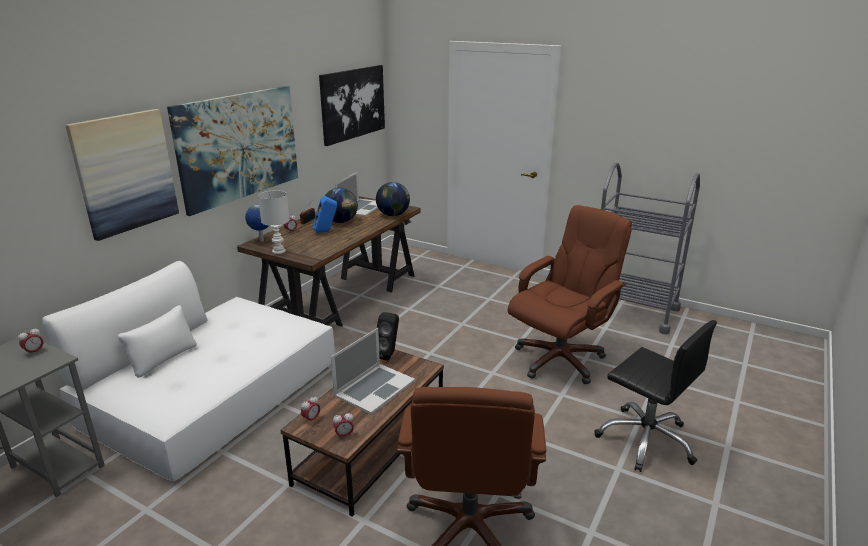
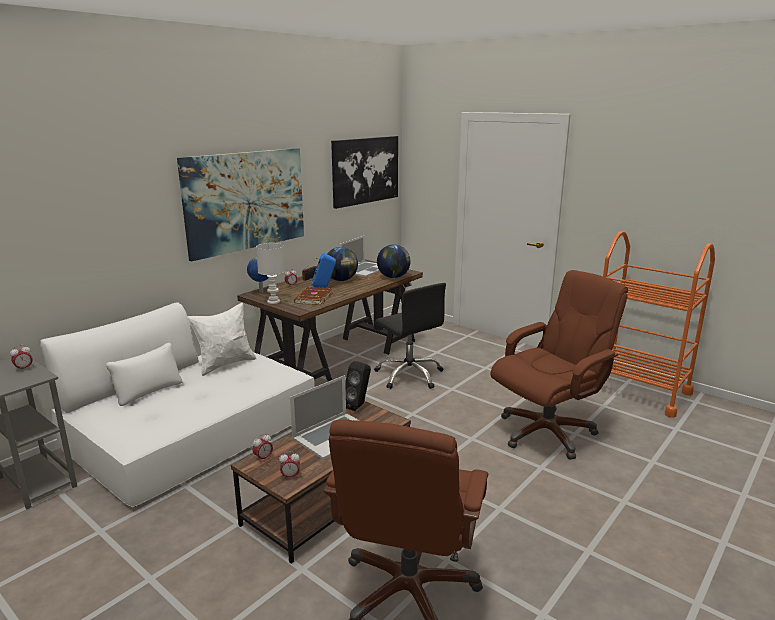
camera: 10 degrees right, 5 degrees down
(125, 172) = (132, 215): picture -> none
(237, 321) = (225, 364): none -> white pillow
(319, 244) = (313, 298): none -> brown book
(632, 311) = (638, 391): grey cart -> orange cart
(646, 440) = (627, 524): black office chair -> black office chair (409, 375)

